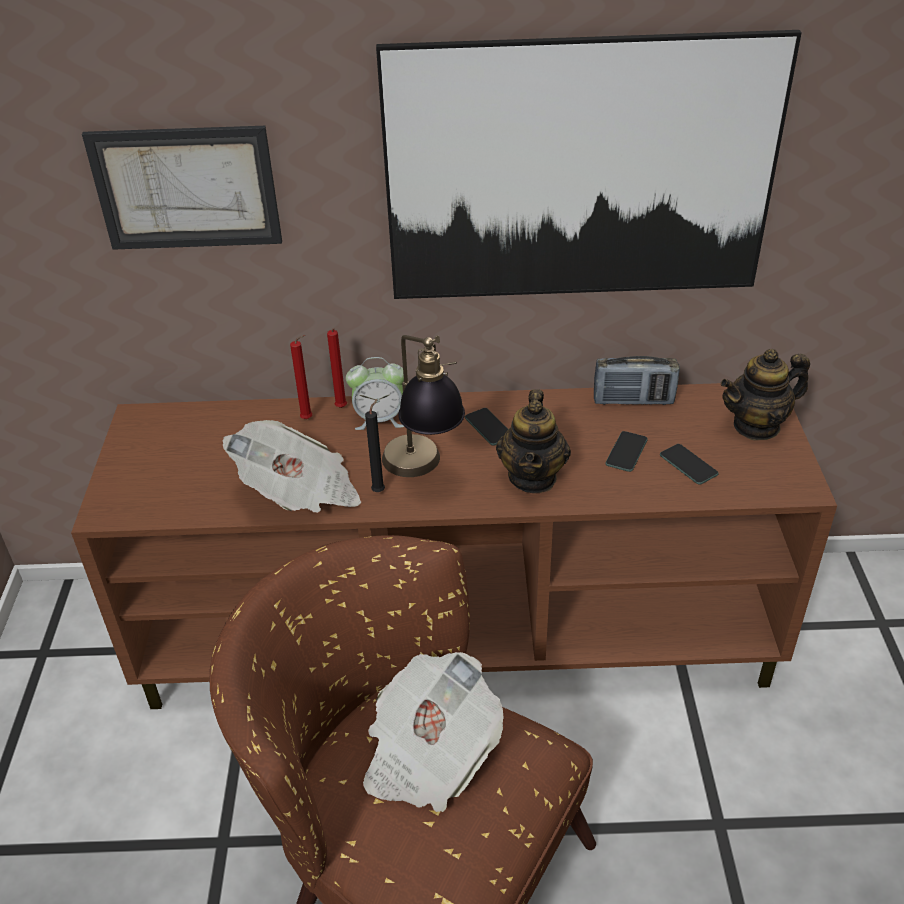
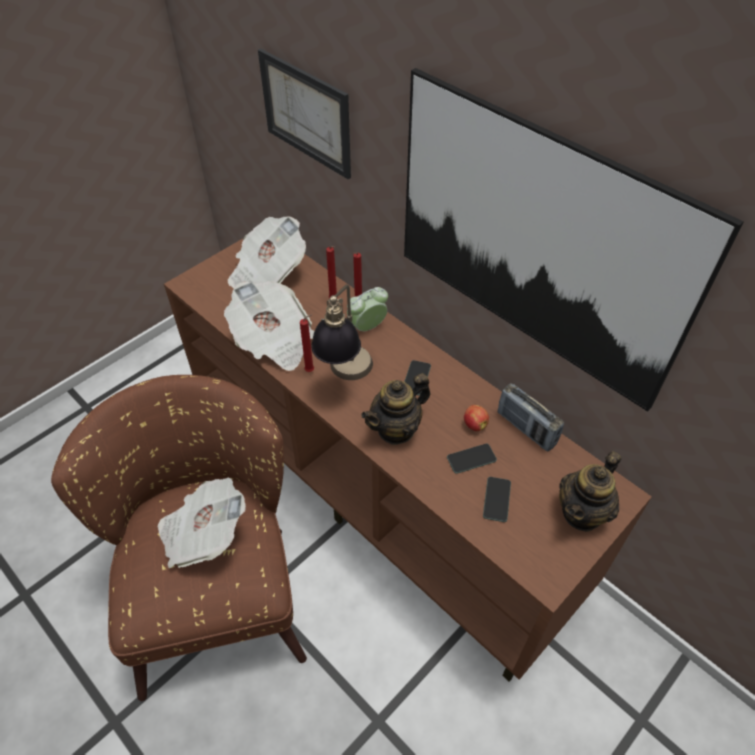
camera: 45 degrees right, 10 degrees up
(193, 442) = (267, 273): none -> newspaper
(379, 419) = (367, 327): alarm clock -> alarm clock turned 105 degrees clockwise
(380, 490) = (311, 370): black candle -> red candle
(590, 426) = (474, 424): none -> apple
(756, 426) = (582, 512): teapot -> teapot turned 75 degrees counterclockwise

